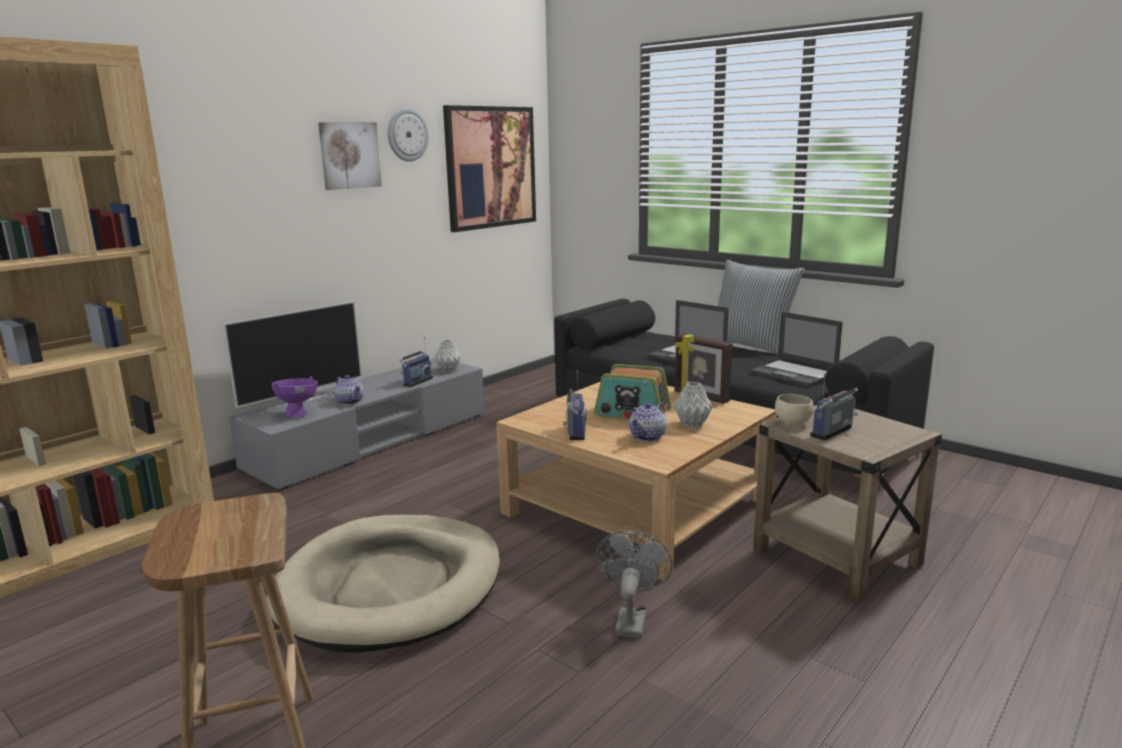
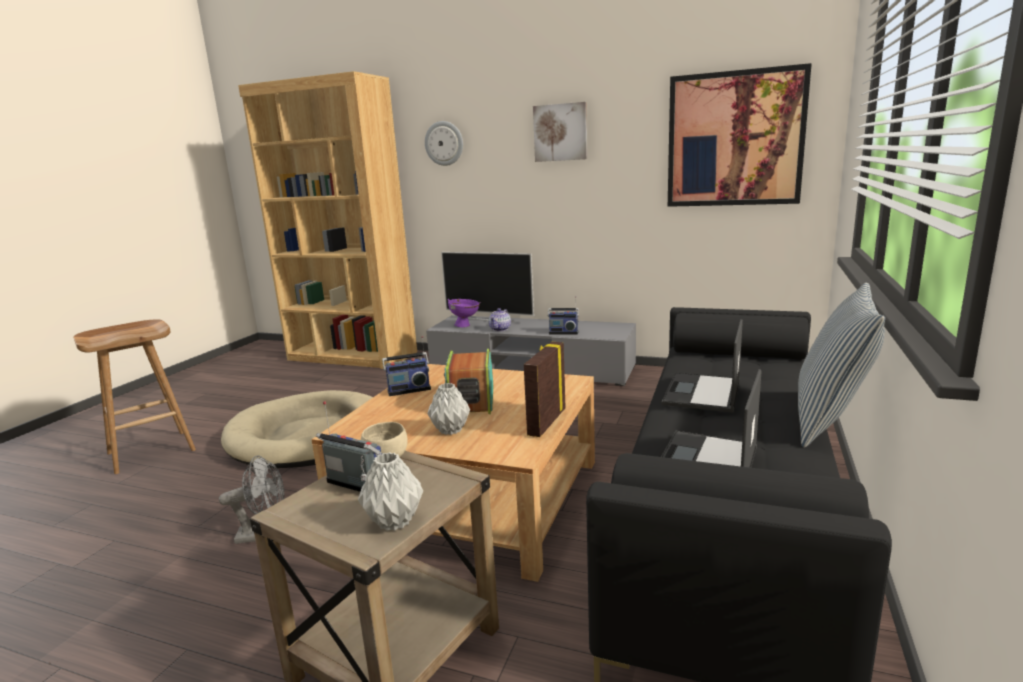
camera: 70 degrees right, 0 degrees up
(407, 135) = (623, 110): wall clock -> wall clock (444, 143)
(448, 370) = (603, 333): grey vase -> grey vase (395, 521)
(648, 437) = (405, 417): teapot -> none

